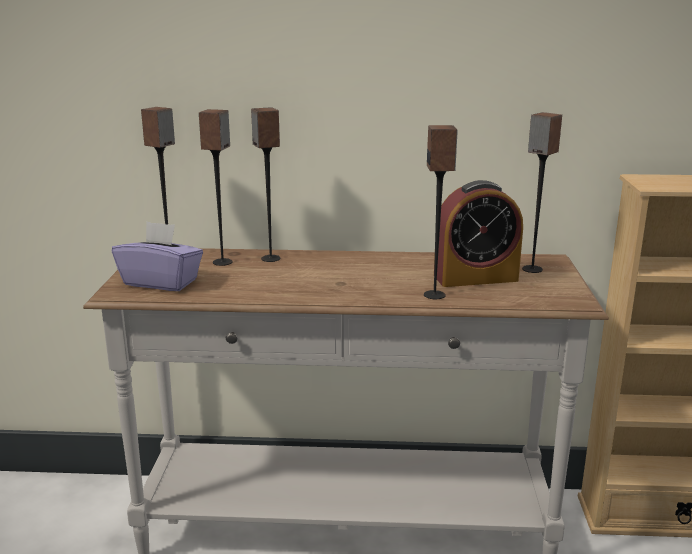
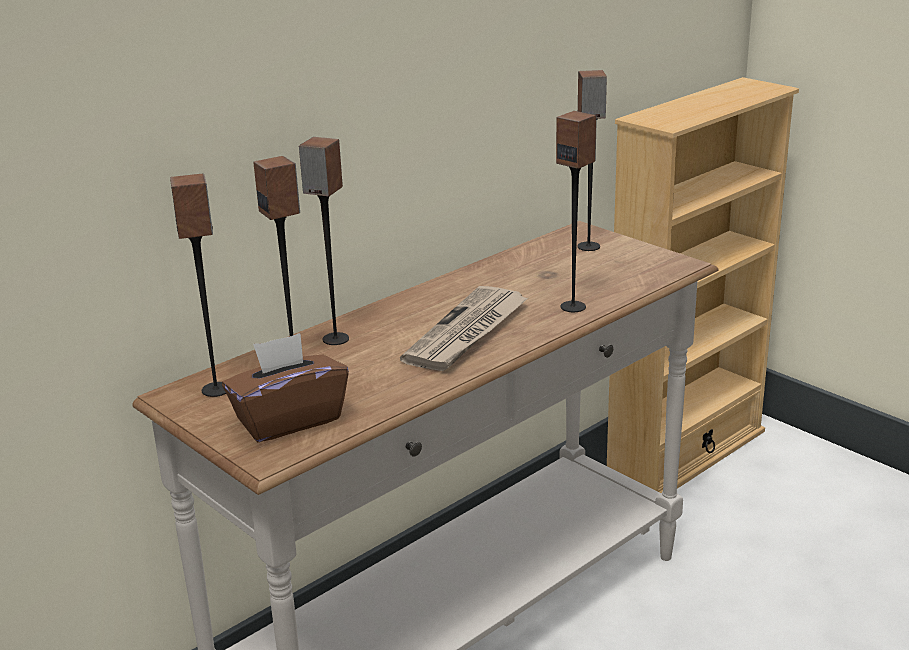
camera: 45 degrees left, 5 degrees up
(161, 282) = (288, 420): purple tissue box -> brown tissue box
(339, 282) = (467, 333): none -> newspaper
(475, 278) = (566, 275): alarm clock -> none

